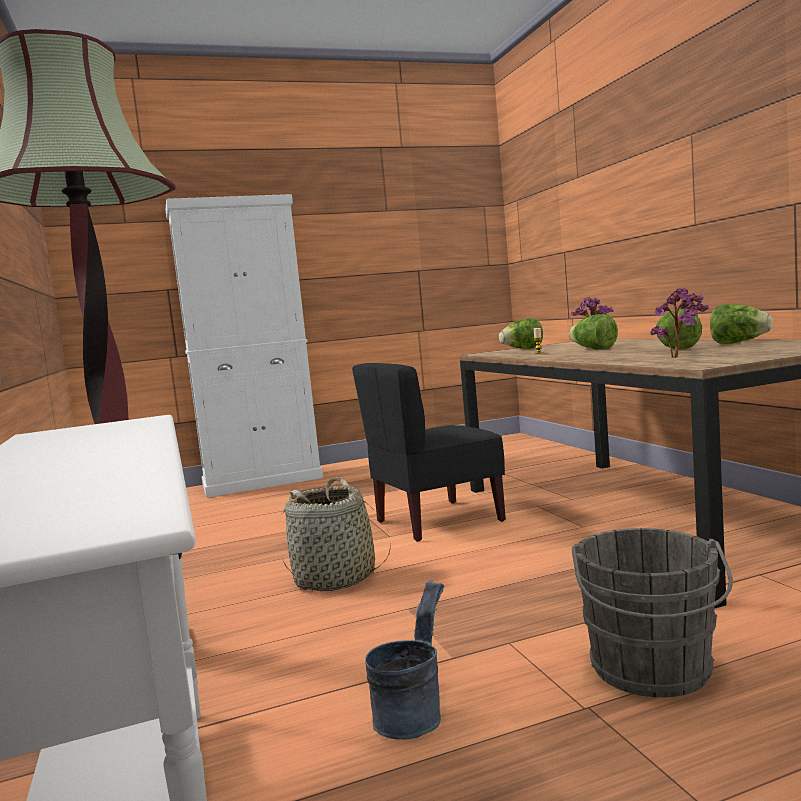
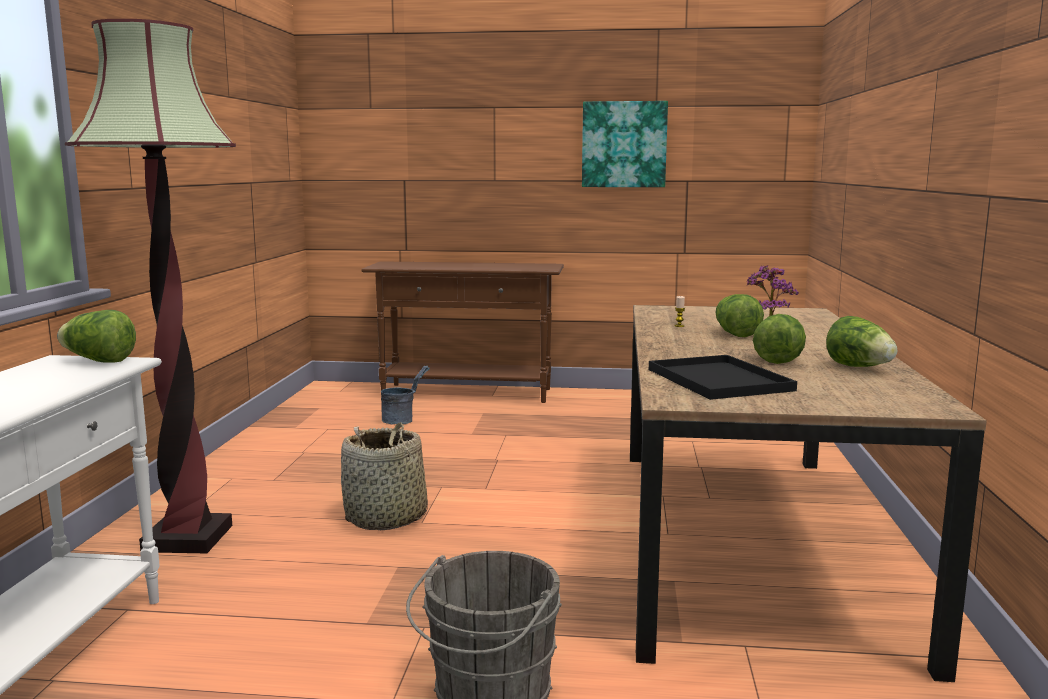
camera: 25 degrees right, 5 degrees up
(262, 481) = (467, 393): white cabinet -> brown console table
(365, 243) = (624, 144): none -> picture
(413, 714) = (277, 657): grey bucket -> grey bucket (403, 420)
(437, 521) = (547, 485): black chair -> none
(523, 349) = (702, 311): lettuce -> lettuce (99, 361)
(680, 357) = (716, 379): potted plant -> black tray

